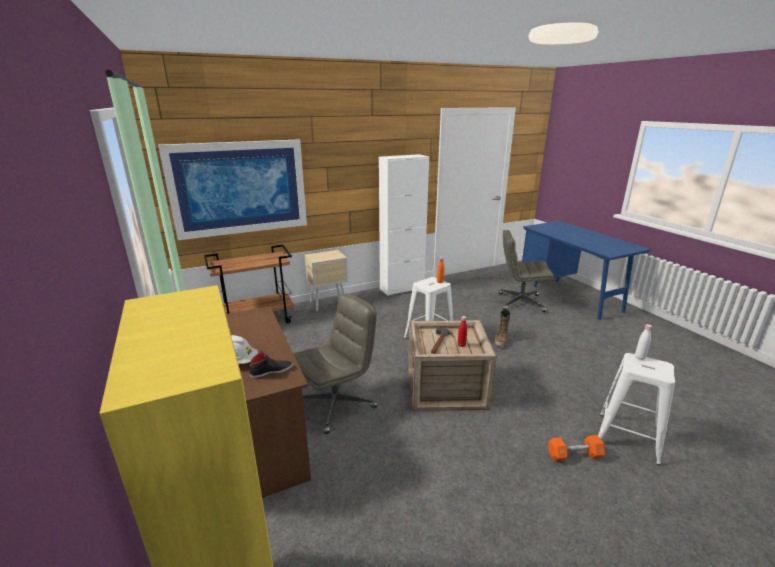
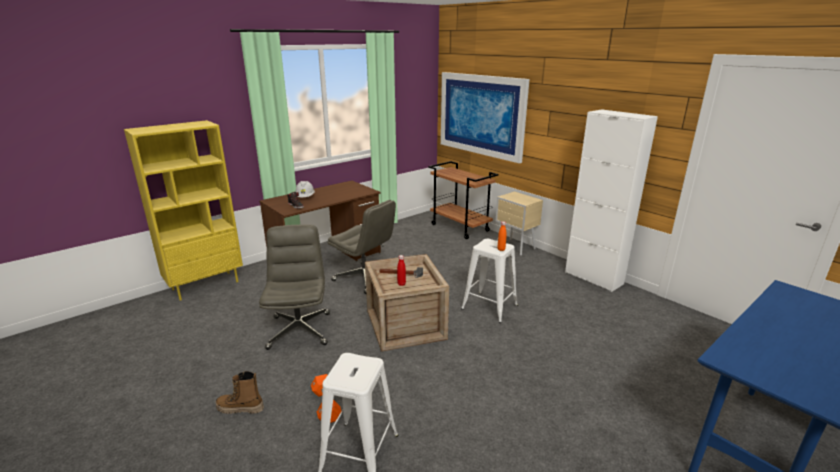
camera: 75 degrees right, 0 degrees up
(501, 340) = (521, 356): boot -> boot (240, 409)
(520, 302) = (659, 374): grey office chair -> grey office chair (299, 330)
(639, 357) = (371, 367): white bottle -> none

